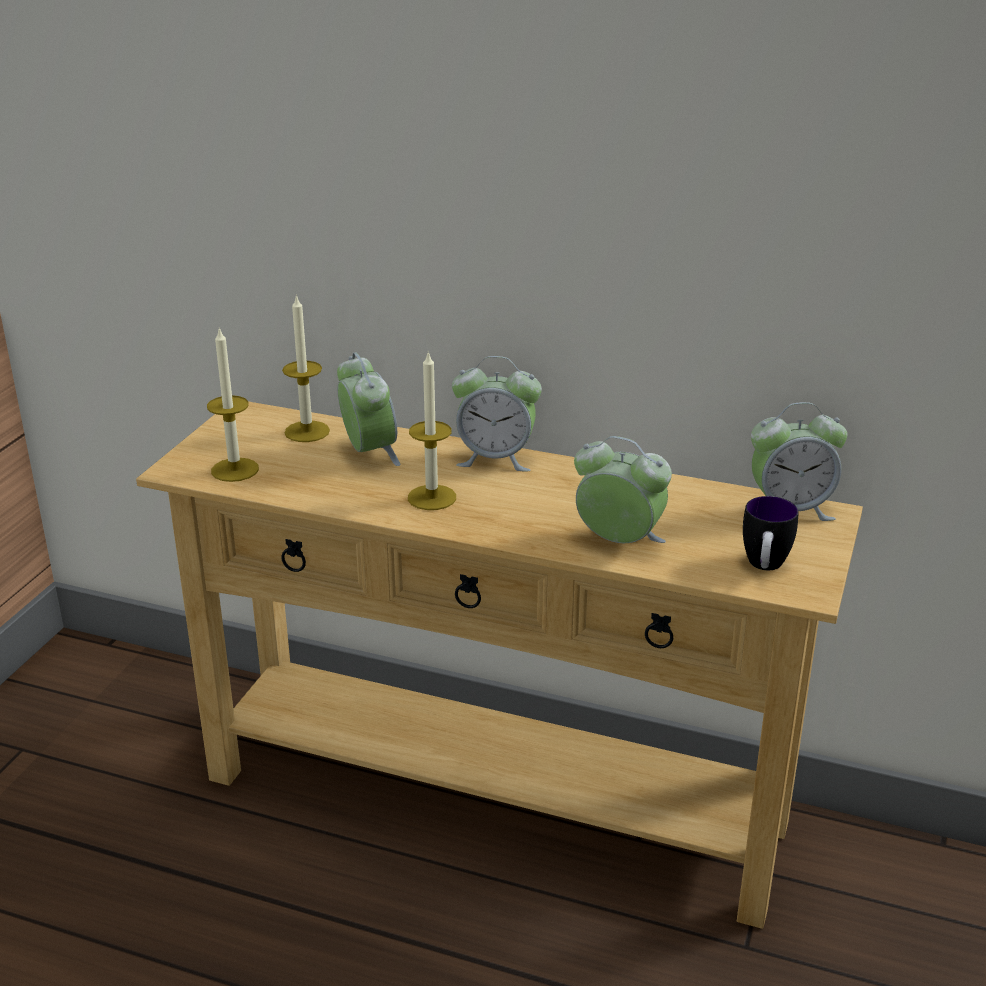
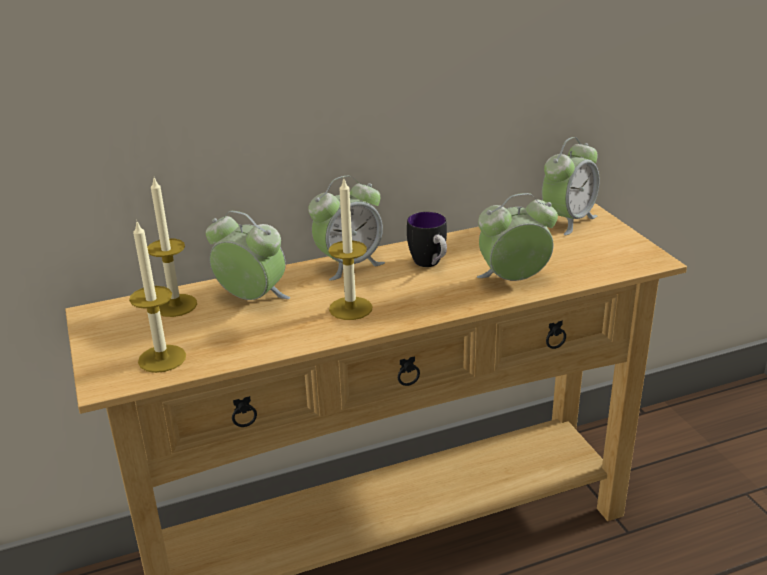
camera: 40 degrees left, 0 degrees up
(764, 567) = (611, 257): mug -> mug (430, 265)

